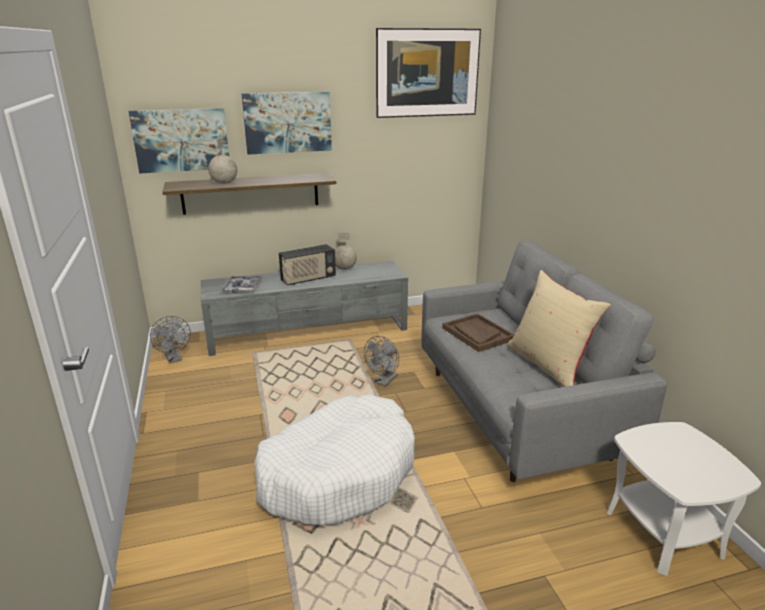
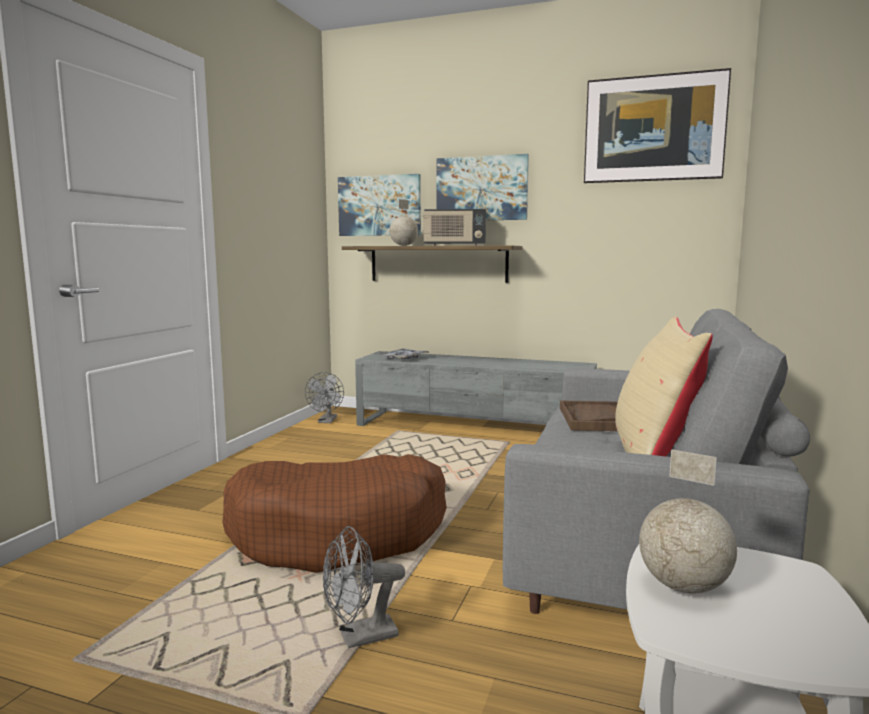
camera: 35 degrees right, 15 degrees down
(308, 279) = (476, 362): radio -> radio (454, 245)
(338, 473) = (339, 533): white dog bed -> brown dog bed
(345, 269) = (528, 361): globe -> globe (684, 587)
(384, 381) = (497, 480): grey fan -> grey fan (360, 638)

